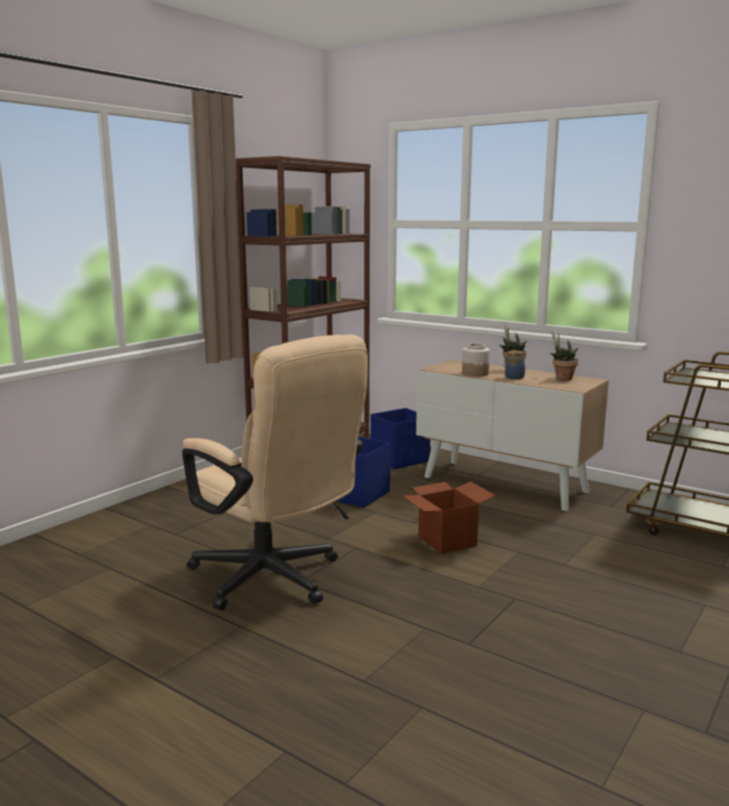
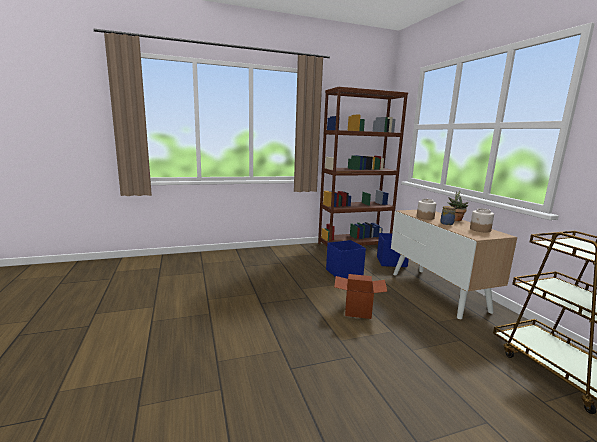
camera: 35 degrees right, 0 degrees up
(275, 581) = (250, 299): beige office chair -> none
(561, 378) = (480, 230): potted plant -> jar

